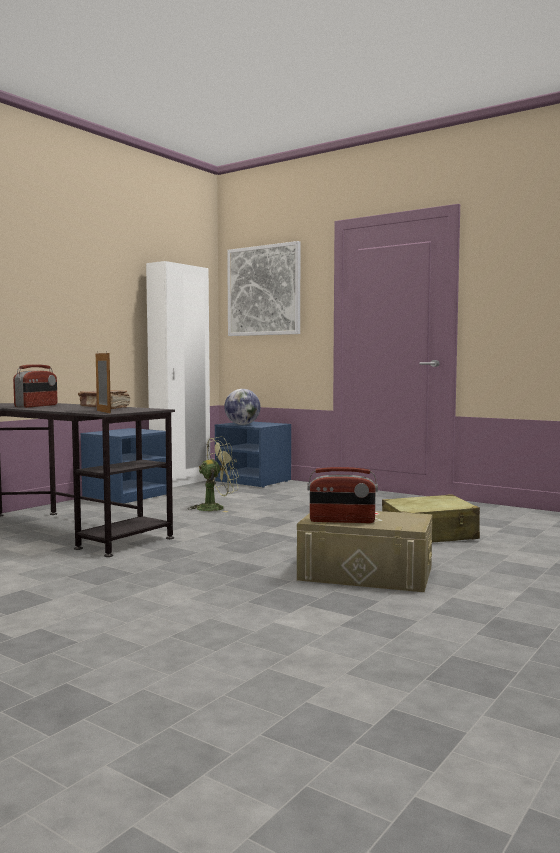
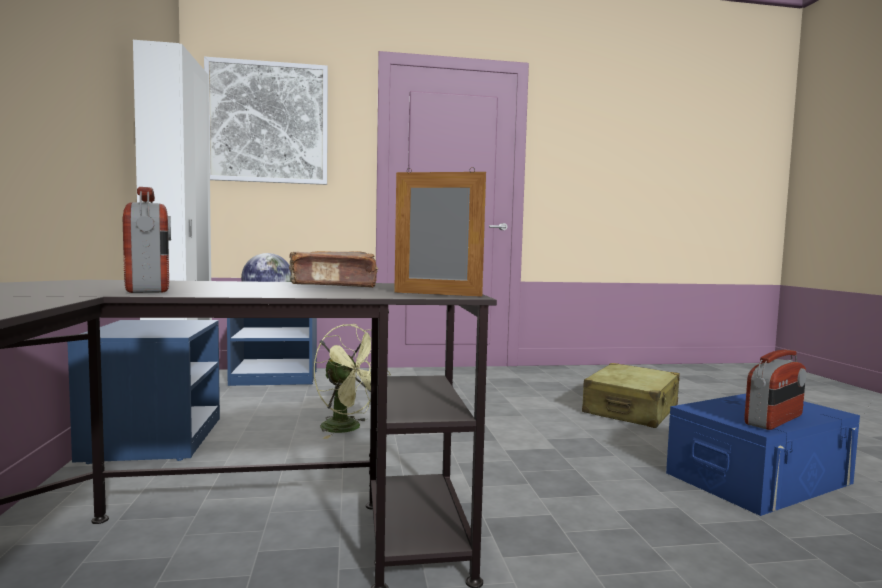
camera: 45 degrees left, 0 degrees up
(216, 508) = (348, 428): green fan -> green fan turned 105 degrees clockwise
(366, 574) = (758, 478): beige storage box -> blue storage box

